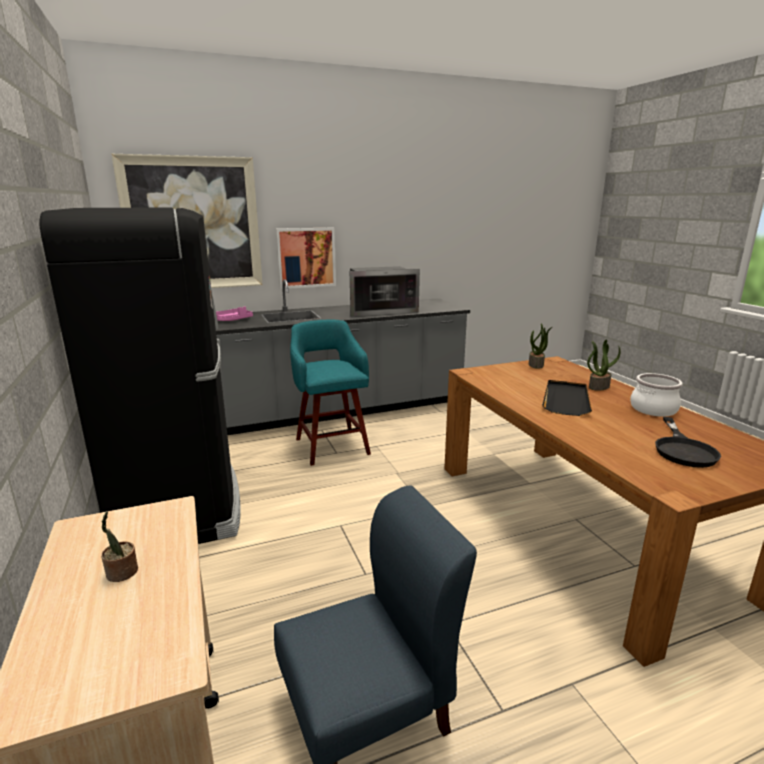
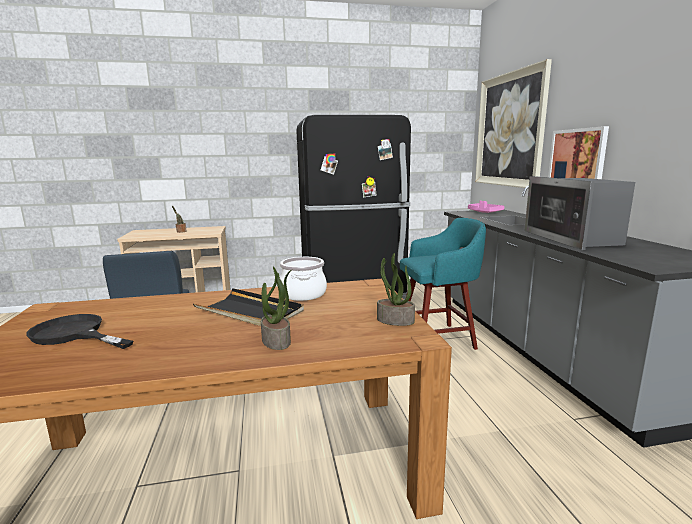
camera: 100 degrees right, 5 degrees down
(653, 409) = (168, 353): cooking pot -> cooking pot (303, 294)

